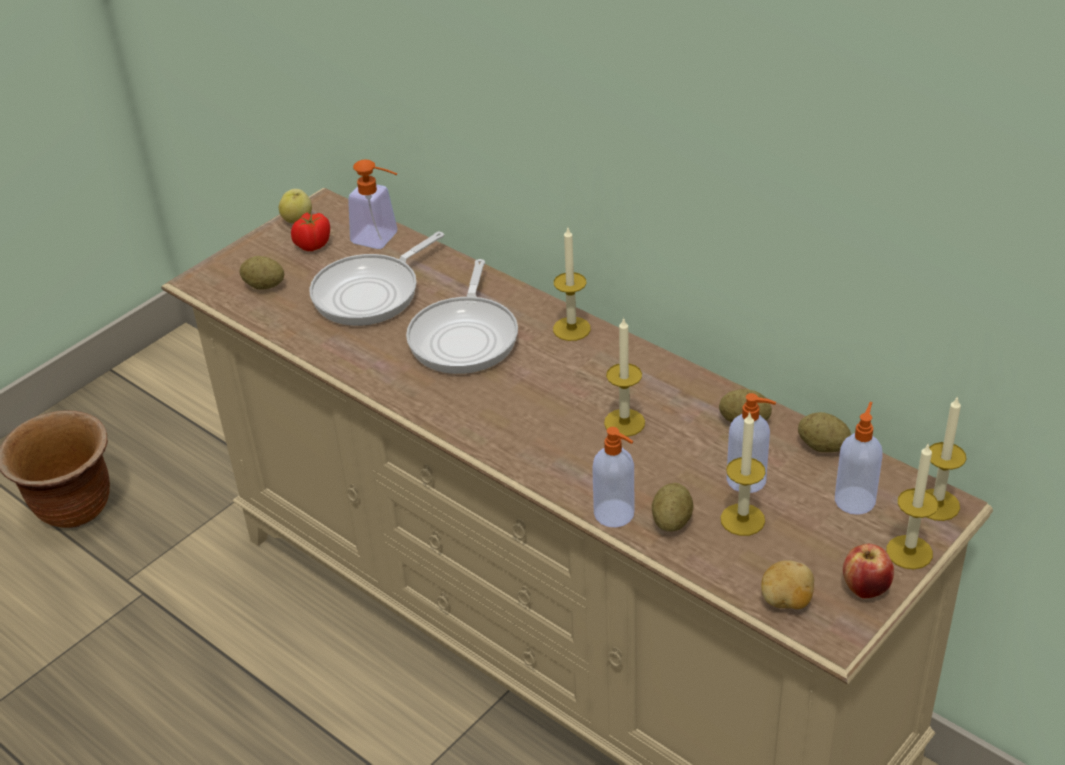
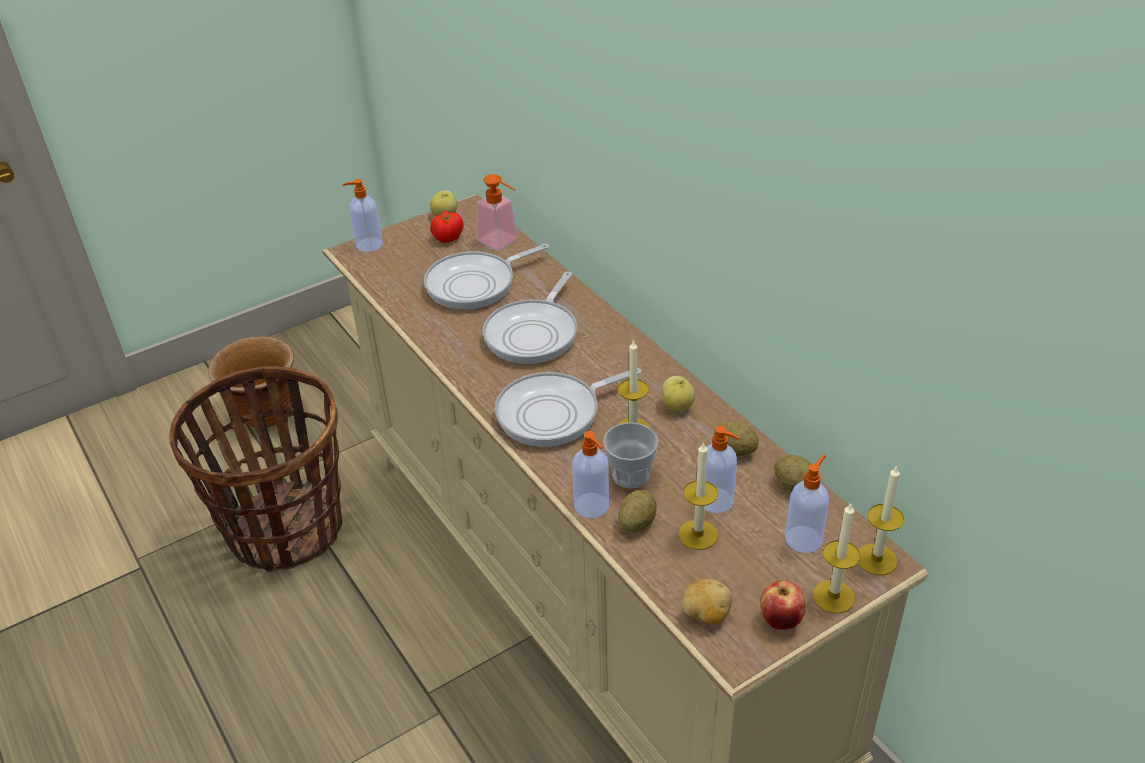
camera: 15 degrees right, 0 degrees up
(154, 642) = (284, 529): none -> basket
(218, 270) = (368, 245): none -> soap dispenser
(264, 286) = (397, 264): potato -> none
(528, 421) = (554, 413): none -> frying pan
(571, 329) = (623, 343): candle -> none
(643, 472) = (630, 475): none -> cup
(662, 387) = (677, 406): none -> apple

